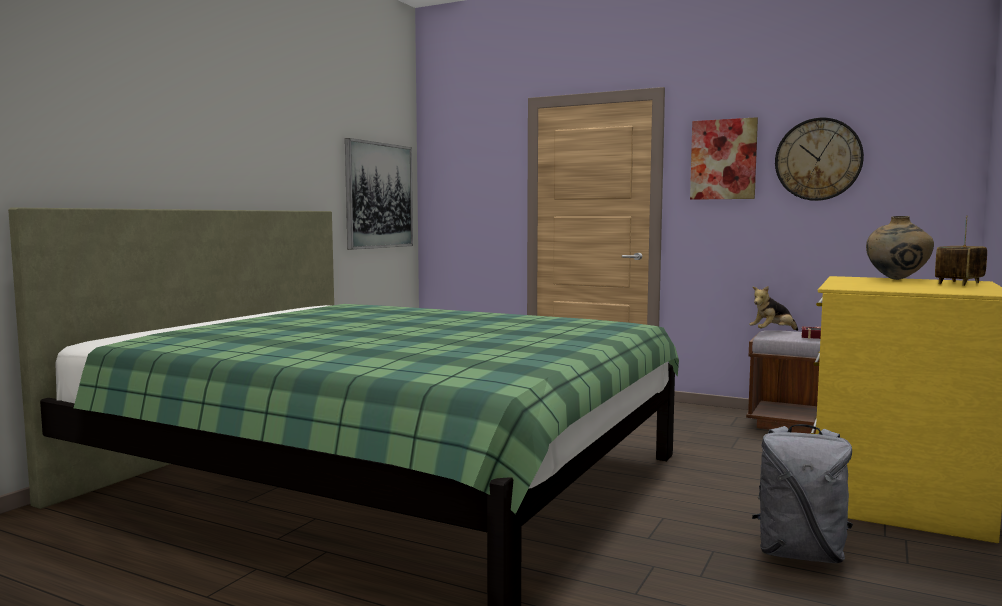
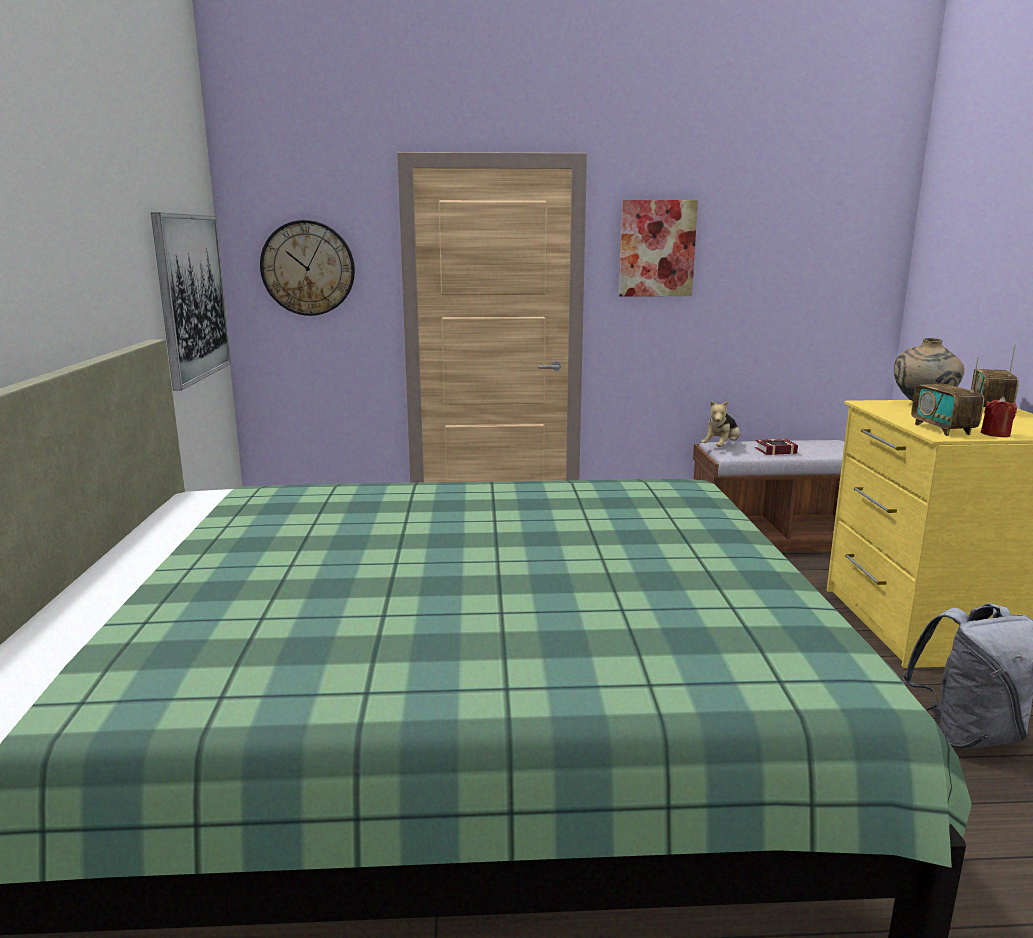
camera: 30 degrees left, 10 degrees up
(818, 159) = (758, 252): wall clock -> wall clock (308, 268)
(853, 286) = (942, 429): none -> radio
(895, 289) = (995, 434): none -> red candle

